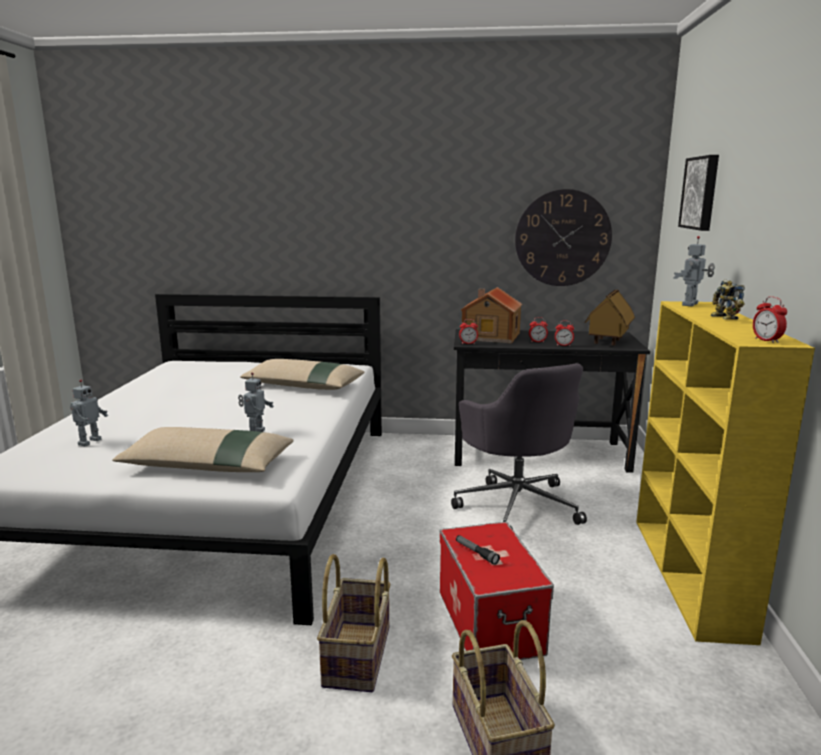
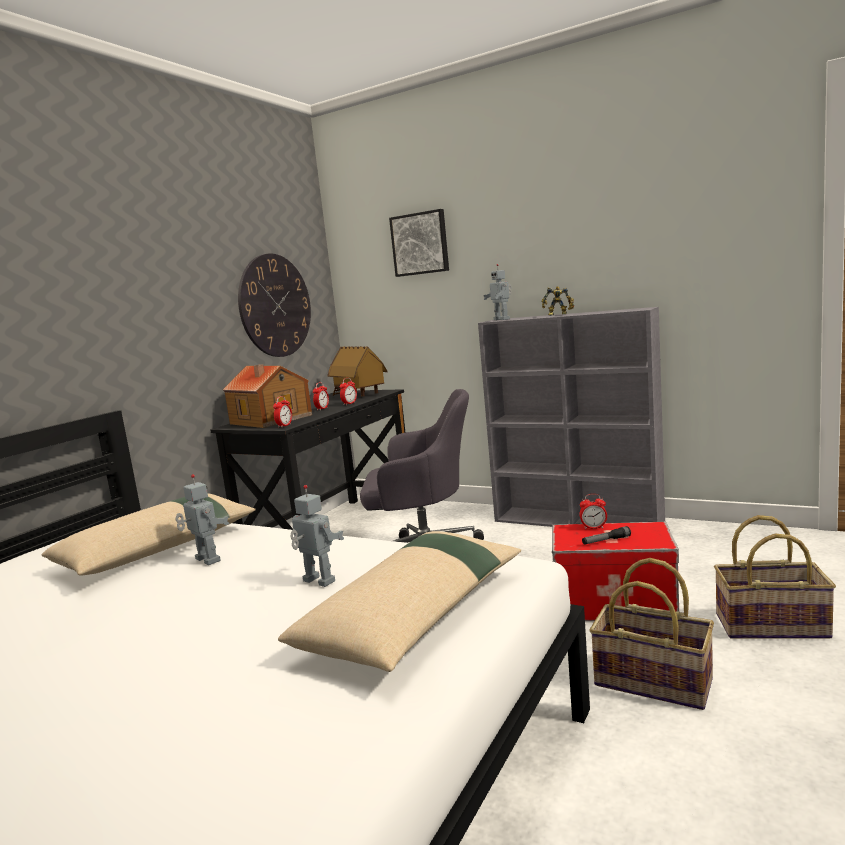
camera: 65 degrees left, 5 degrees down
(89, 442) = (156, 758): toy robot -> toy robot (206, 560)
(690, 576) = (579, 521): yellow bookcase -> grey bookcase
(766, 340) = (636, 309): alarm clock -> alarm clock (593, 528)

